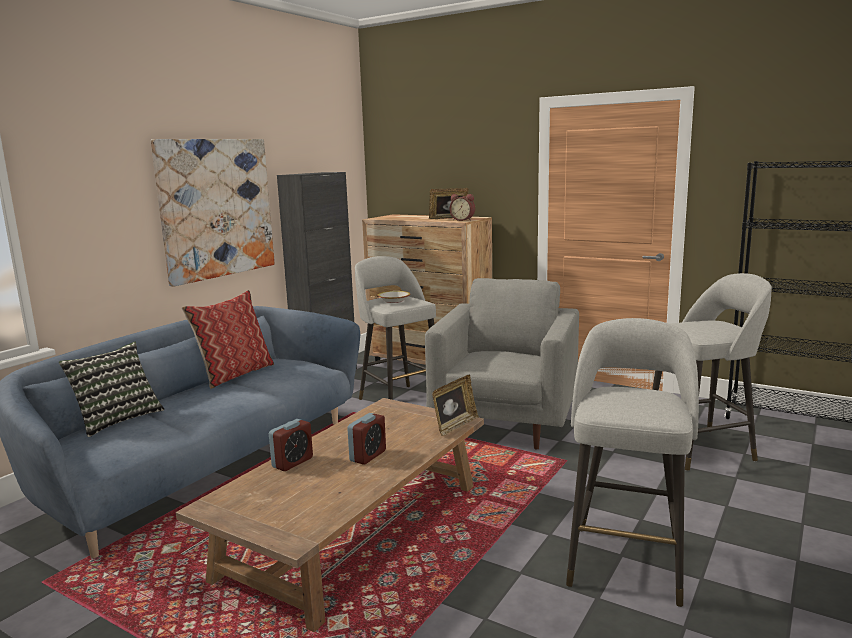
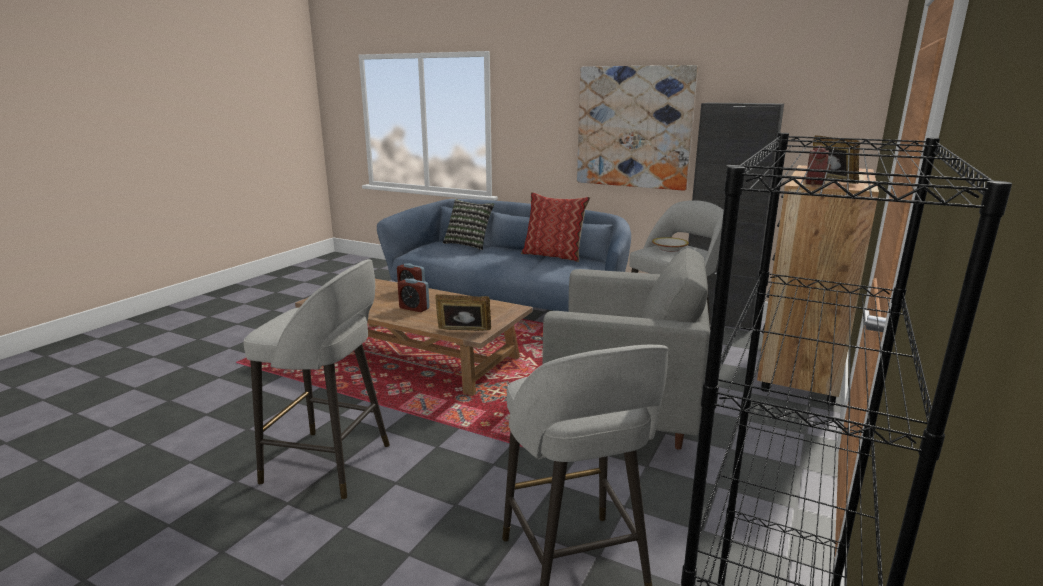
camera: 85 degrees right, 5 degrees up
(455, 426) = (463, 332): picture frame -> picture frame turned 150 degrees clockwise

